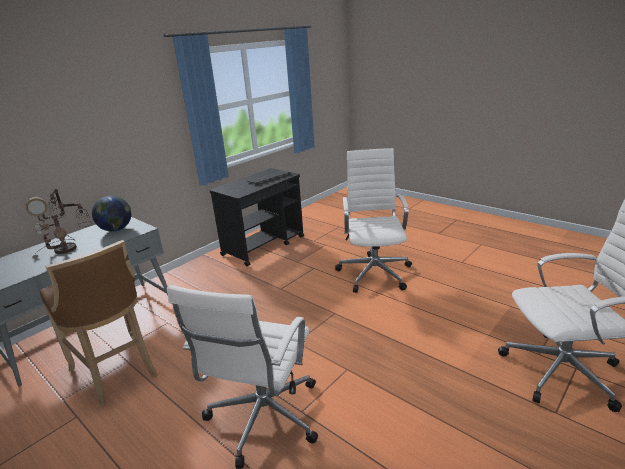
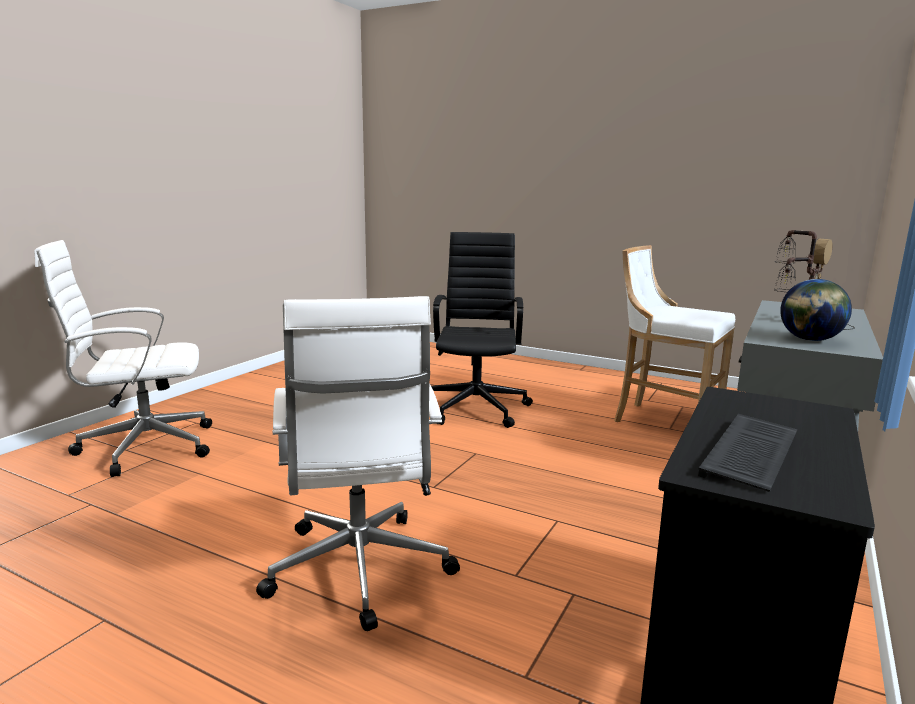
camera: 165 degrees right, 10 degrees down
(117, 372) = (663, 421): brown stool -> white stool
(262, 418) = (476, 407): white office chair -> black office chair

